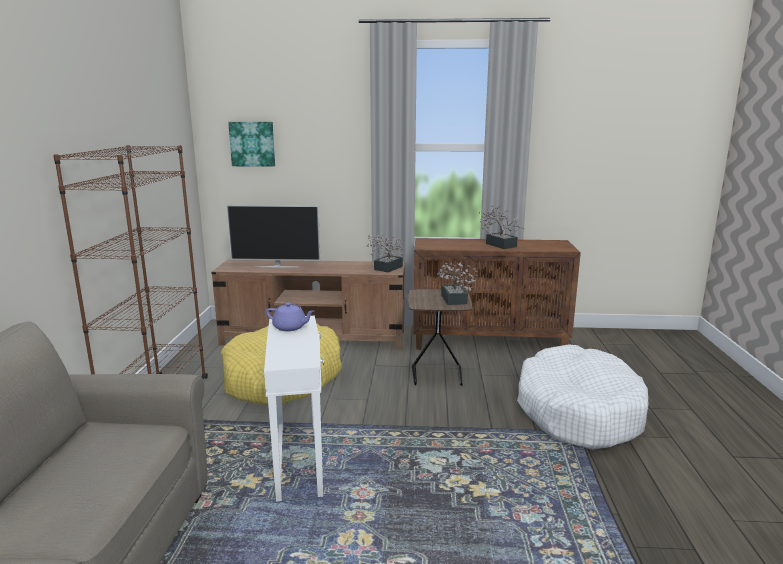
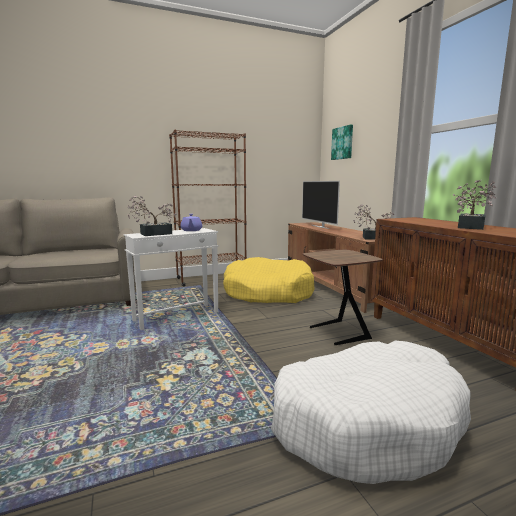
camera: 65 degrees right, 5 degrees down
(454, 301) = (343, 259): potted plant -> potted plant (152, 234)

